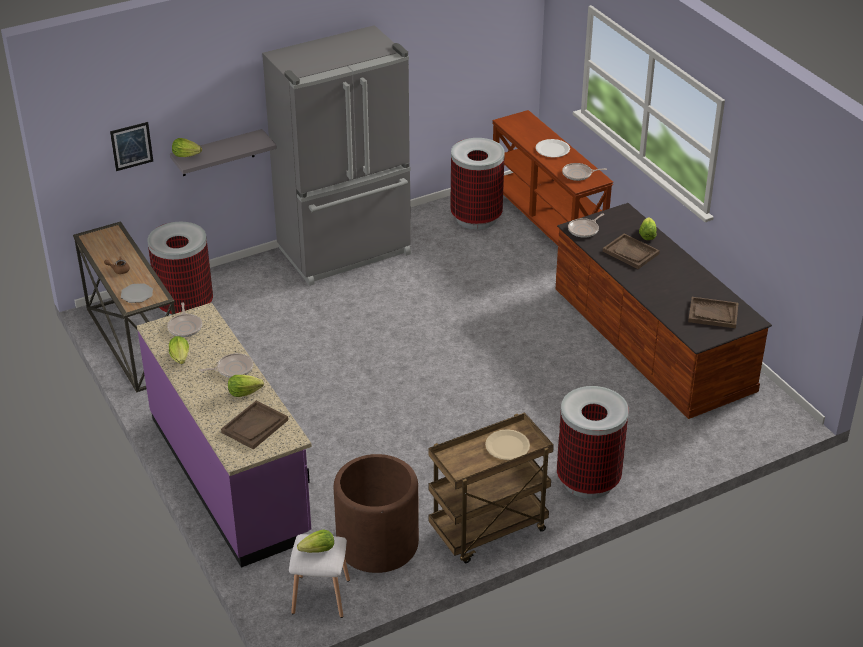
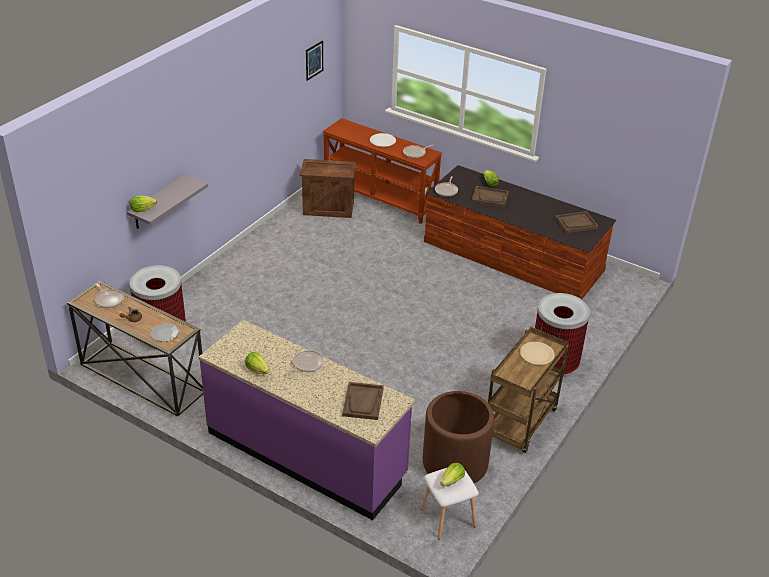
camera: 30 degrees left, 0 degrees up
(131, 146) = (100, 212): picture -> picture (314, 60)
(185, 327) = (239, 344): frying pan -> frying pan (109, 300)
(244, 392) = (331, 379): lettuce -> none
(346, 252) = (255, 259): grey fridge -> none
(476, 217) = (329, 208): trash can -> crate

